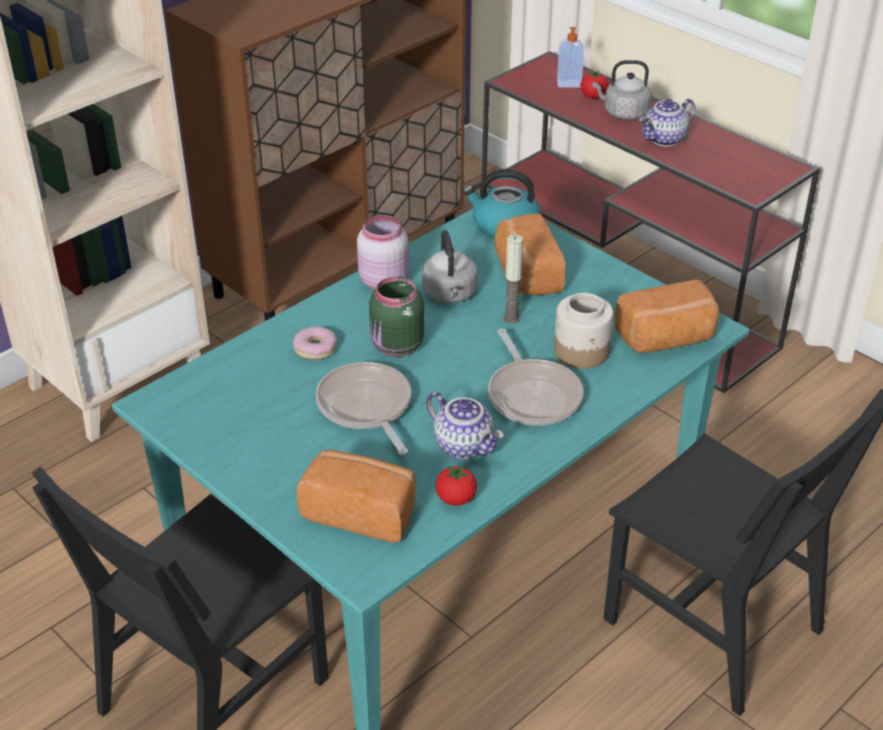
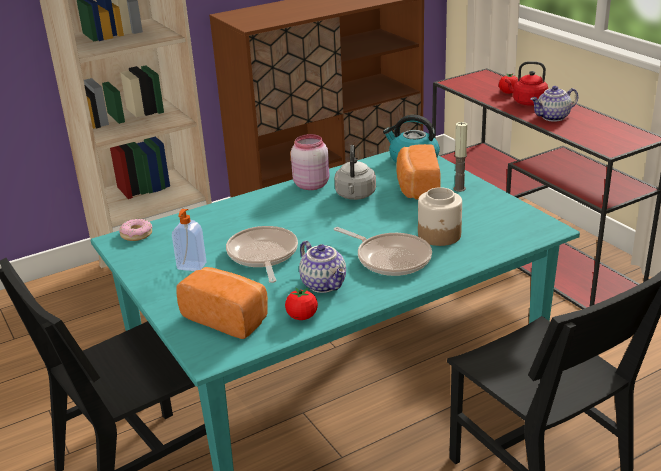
camera: 15 degrees right, 10 degrees down
(315, 349) = (244, 219): donut -> donut (136, 234)
(396, 346) = (302, 222): green jar -> none
(511, 318) = (394, 212): candle -> candle (459, 188)
(532, 395) = (390, 258): frying pan -> frying pan turned 45 degrees counterclockwise
(569, 84) = (493, 85): soap dispenser -> soap dispenser (191, 266)
(623, 113) = (527, 102): grey kettle -> red kettle
(667, 339) = (510, 233): bread -> none

